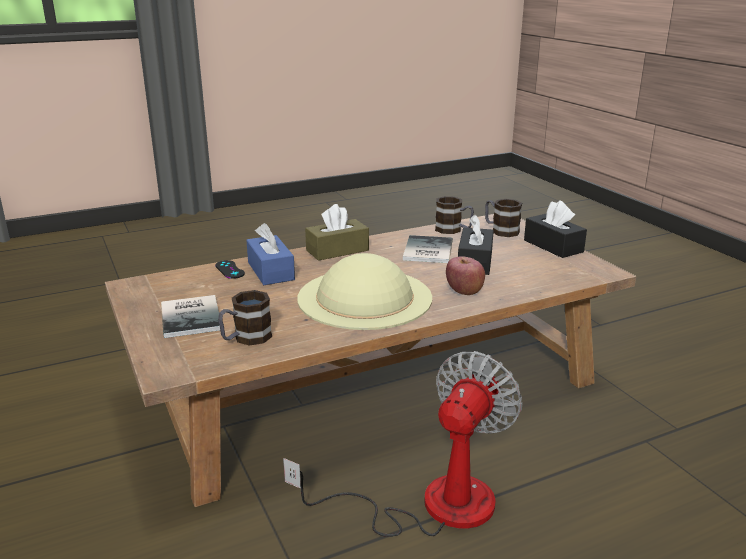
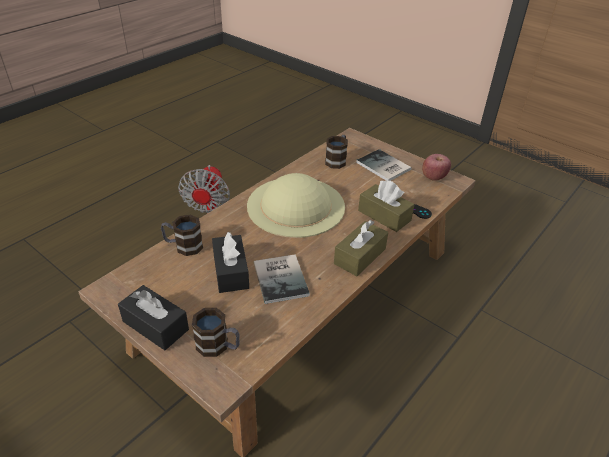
camera: 155 degrees right, 15 degrees up
(271, 271) = (384, 215): blue tissue box -> brown tissue box
(453, 230) = (272, 330): mug -> mug (183, 246)
(464, 291) = (228, 229): apple -> apple (433, 177)

